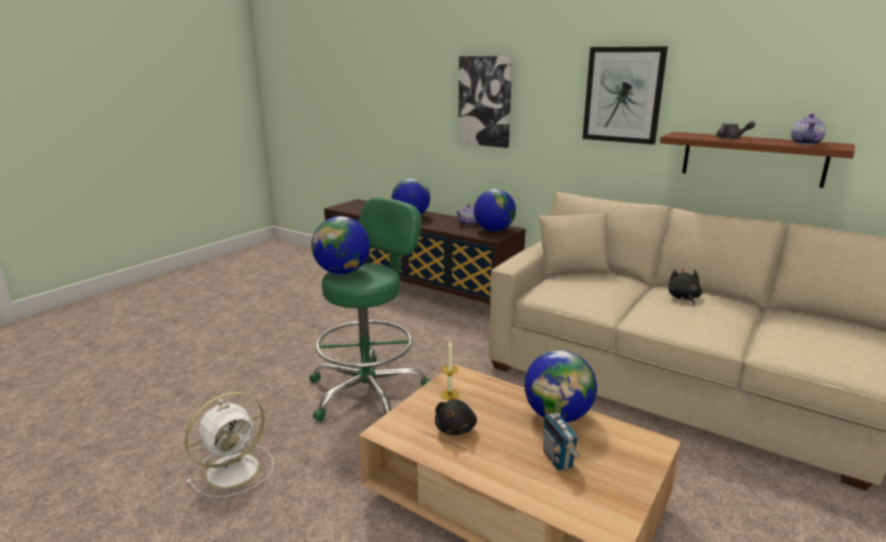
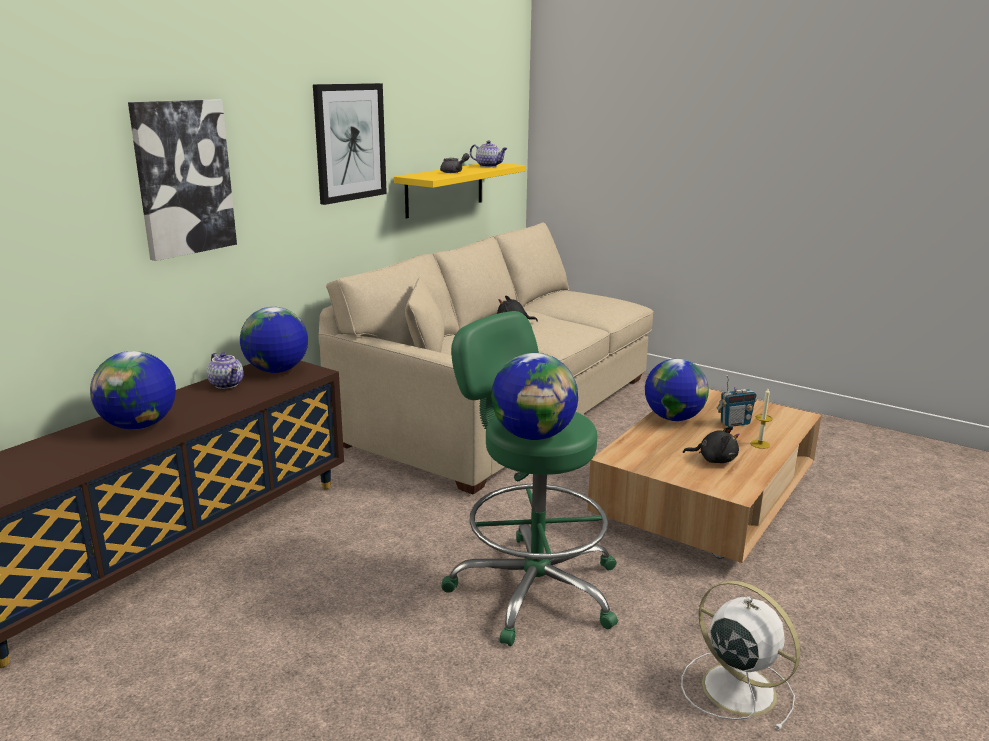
camera: 90 degrees left, 0 degrees up
(449, 394) = (657, 461): candle -> candle (760, 444)
(752, 158) = (444, 189): brown shelf -> yellow shelf

